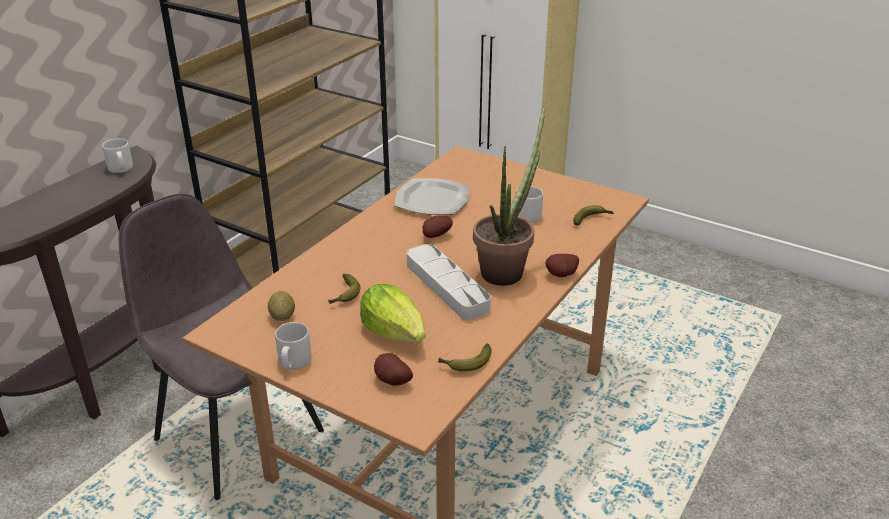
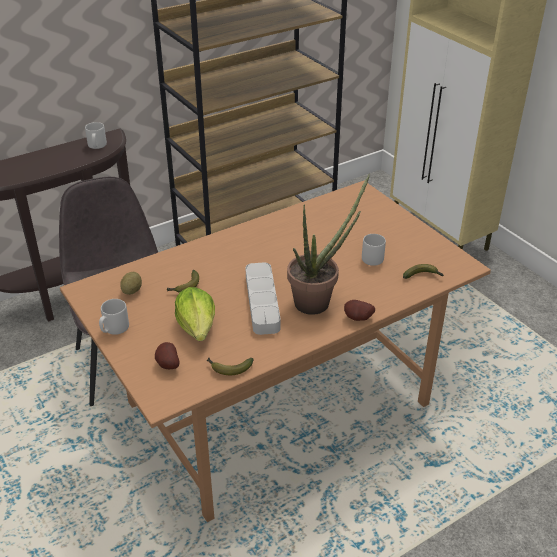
camera: 25 degrees right, 5 degrees up
(433, 199) = (308, 224): plate -> none
(436, 235) = (286, 256): potato -> none

